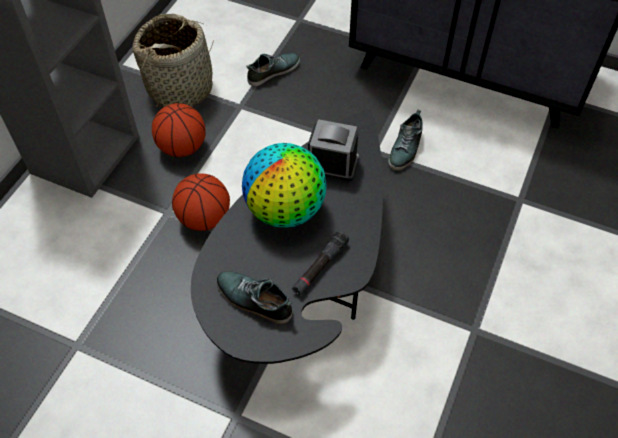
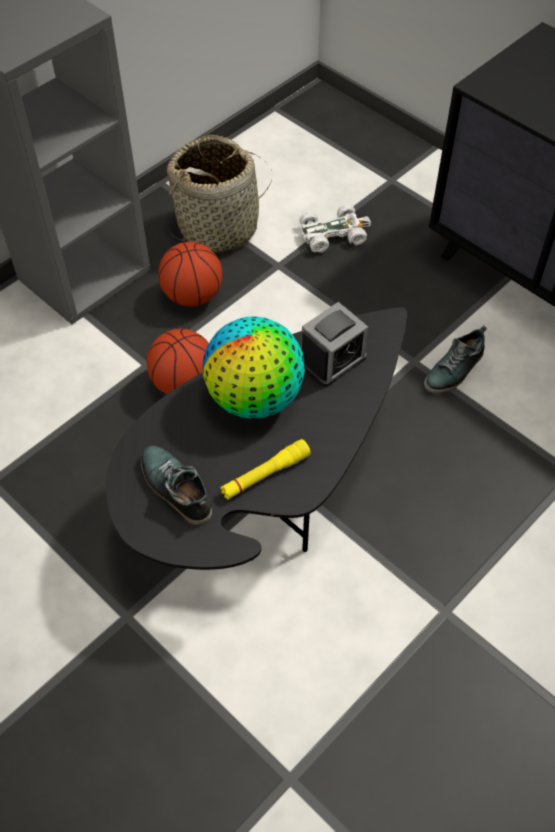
camera: 20 degrees right, 0 degrees up
(273, 71) = (333, 234): shoe -> white toy car
(320, 267) = (265, 474): black flashlight -> yellow flashlight
(332, 164) = (332, 360): alarm clock -> alarm clock turned 105 degrees clockwise

